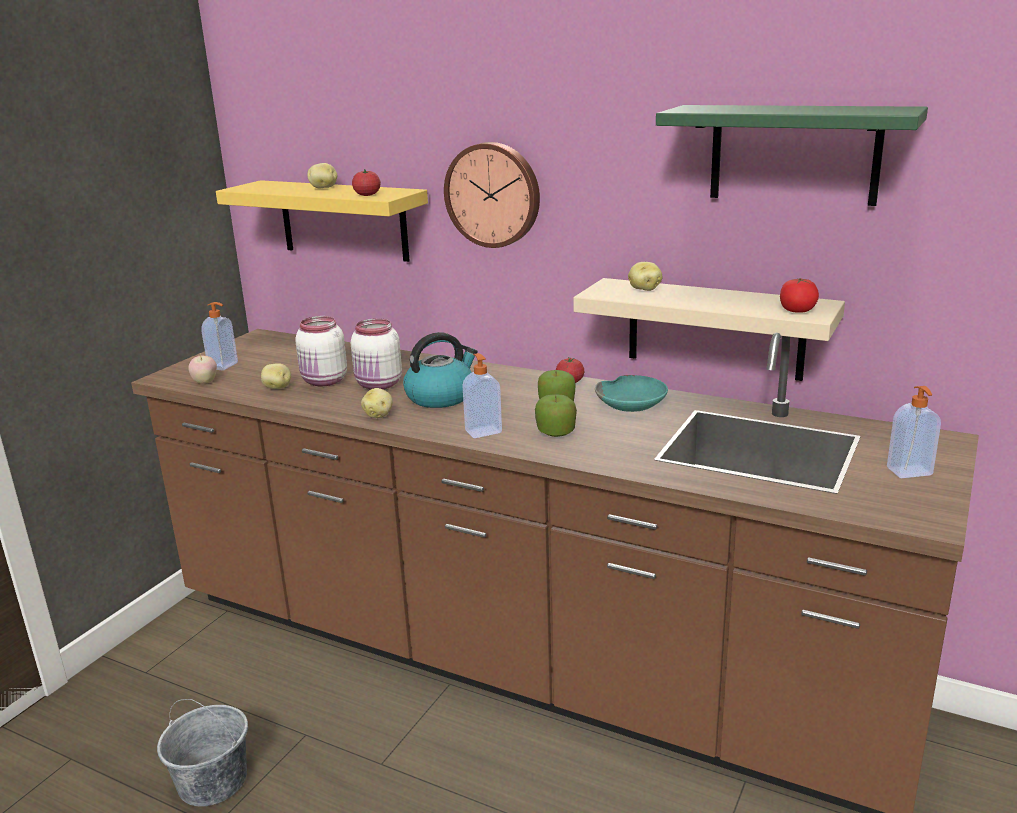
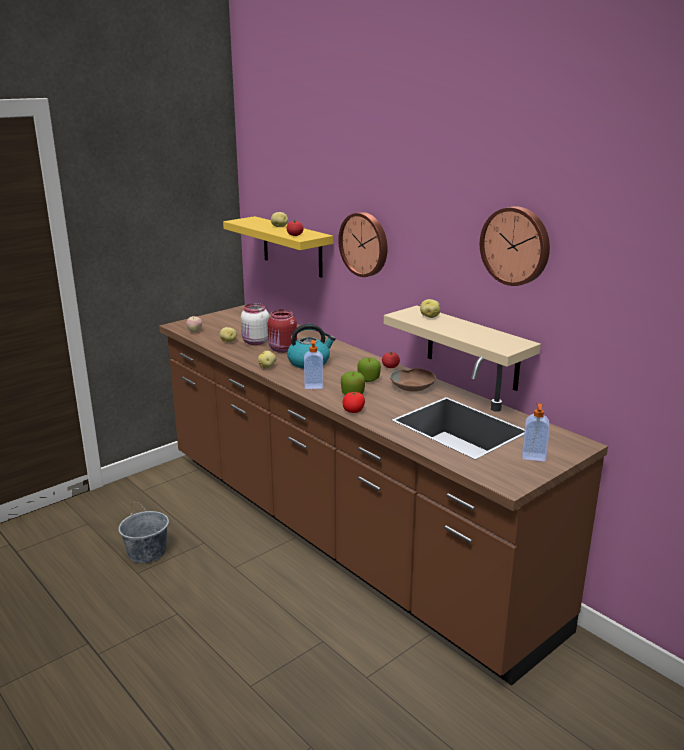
camera: 20 degrees right, 0 degrees up
(224, 366) = (211, 324): soap dispenser -> none
(379, 385) = (282, 349): white jar -> red jar
(632, 403) = (413, 386): turquoise bowl -> brown bowl
(794, 154) = (516, 245): green shelf -> wall clock
(797, 310) = (500, 344): tomato -> tomato (353, 411)

